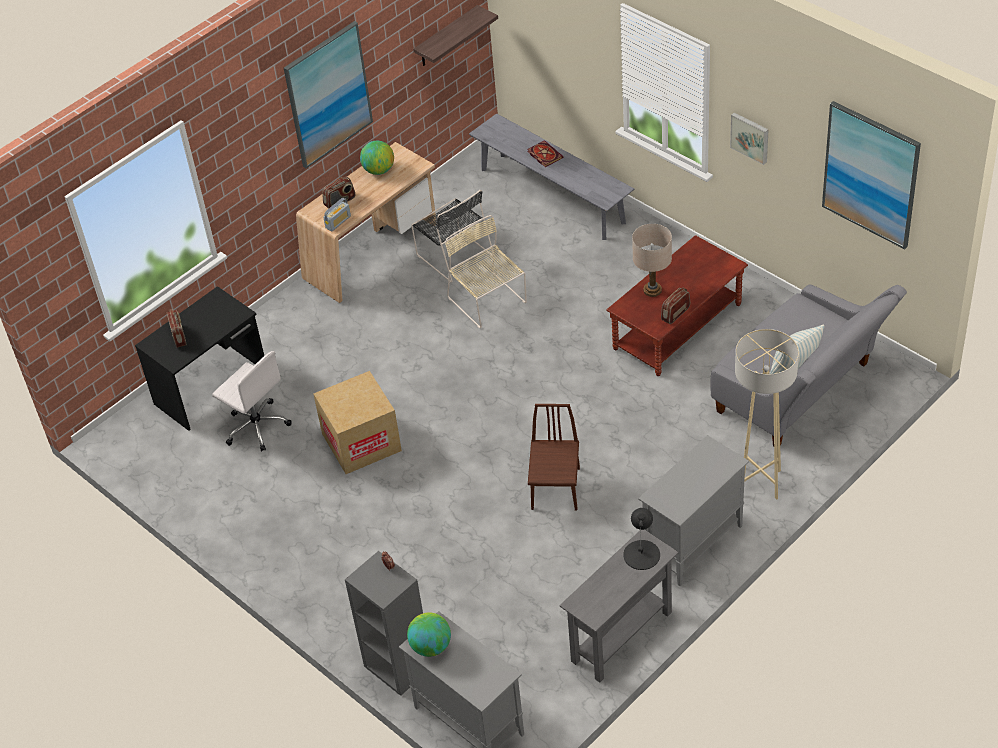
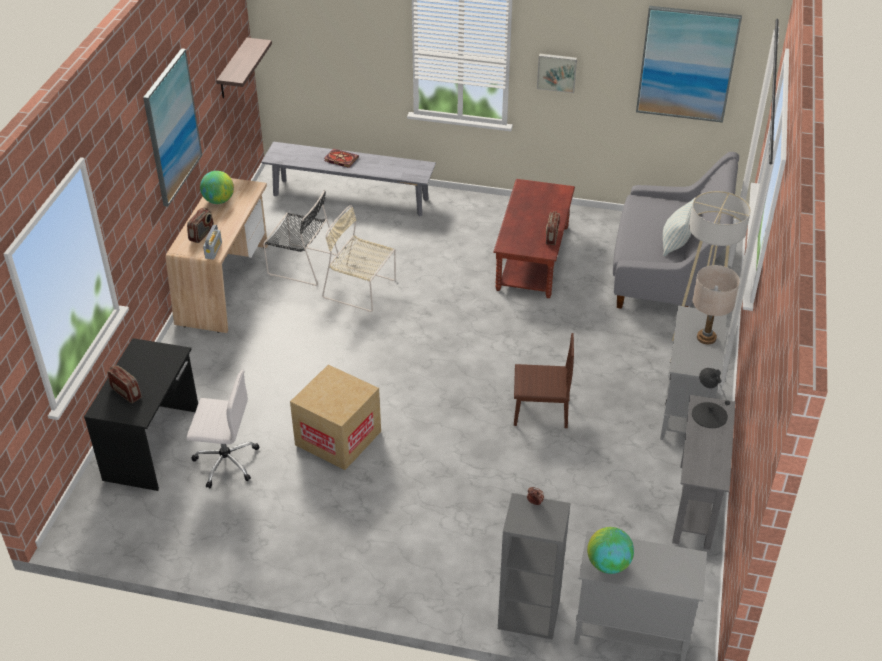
camera: 35 degrees left, 5 degrees down
(555, 488) = (540, 411): brown chair -> brown chair turned 120 degrees clockwise
(652, 290) = (518, 226): beige table lamp -> beige table lamp (706, 337)

